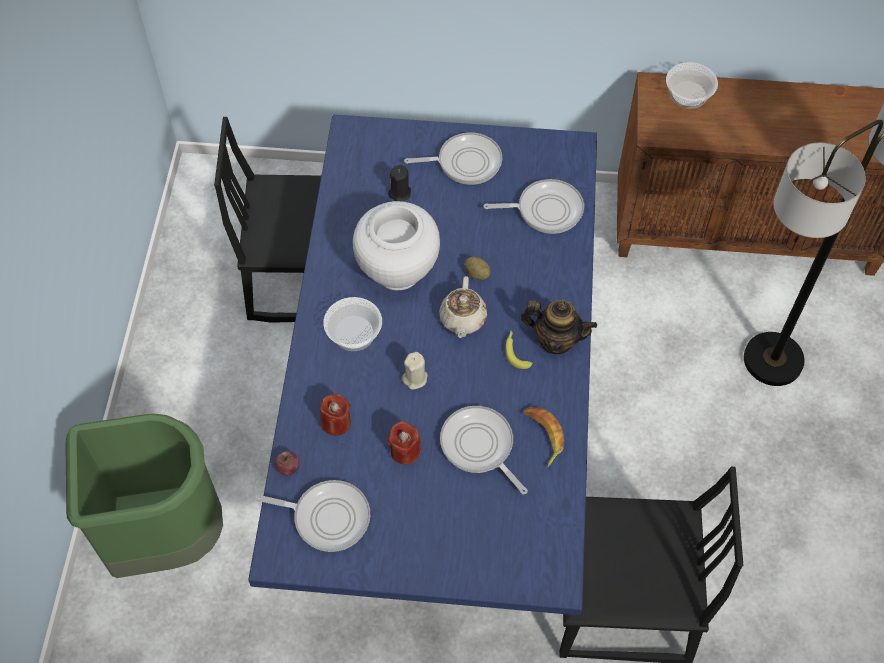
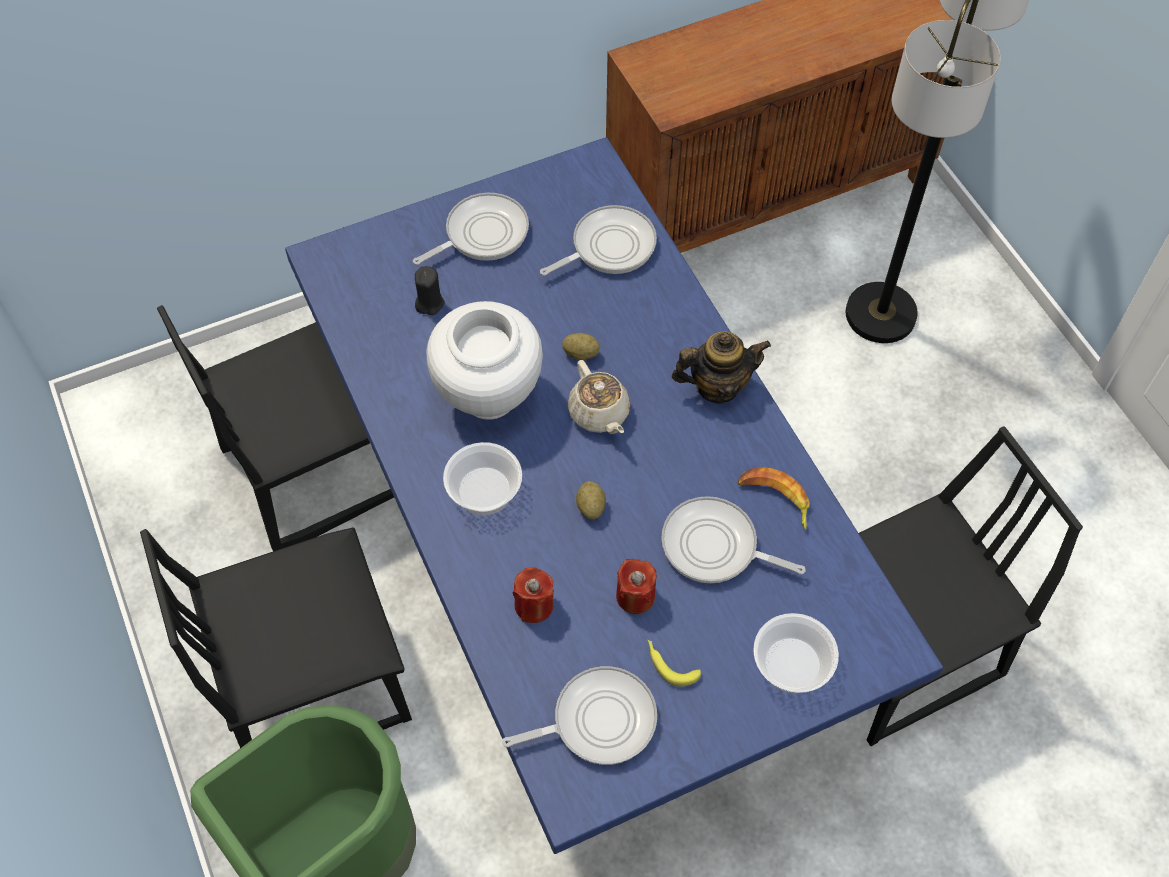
camera: 30 degrees left, 0 degrees up
(221, 413) = (312, 680): none -> black chair
(288, 467) = (512, 688): apple -> none
(415, 378) = (591, 507): beige candle -> potato
(516, 351) = (683, 420): banana -> banana (669, 664)
(687, 95) = (678, 54): bowl -> bowl (791, 665)

